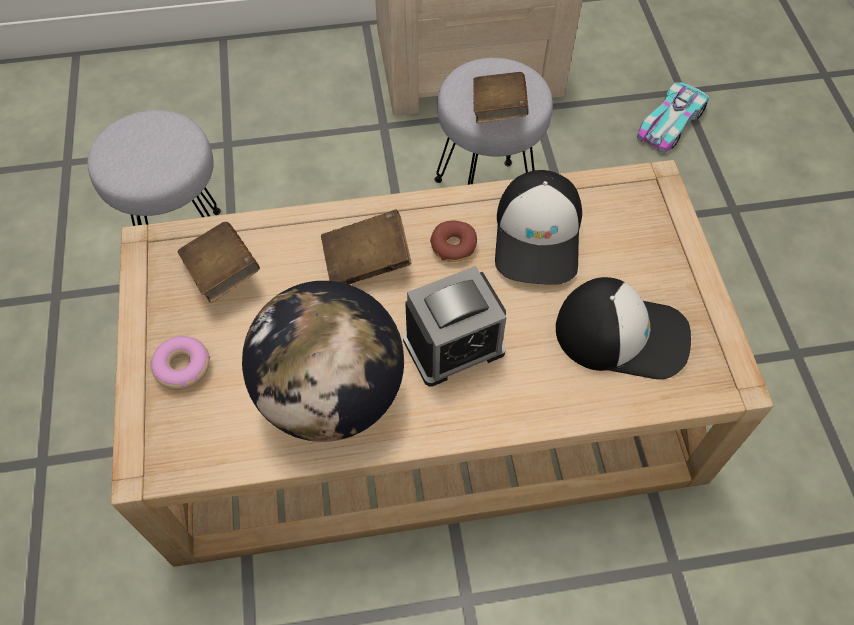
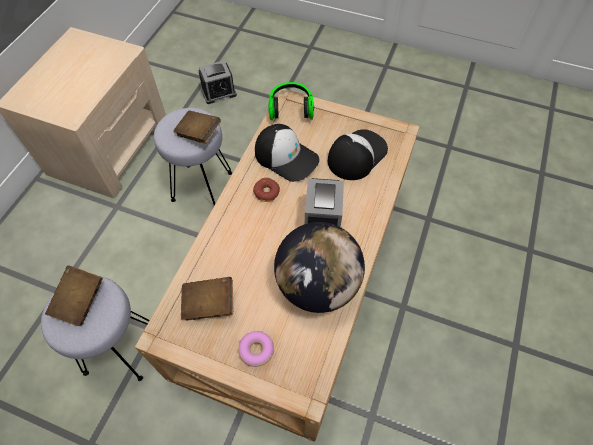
camera: 60 degrees left, 0 degrees up
(367, 262) = (250, 233): brown book -> brown book (80, 301)
(642, 193) = (291, 108): none -> headphones
(670, 123) = (219, 92): toy car -> alarm clock

